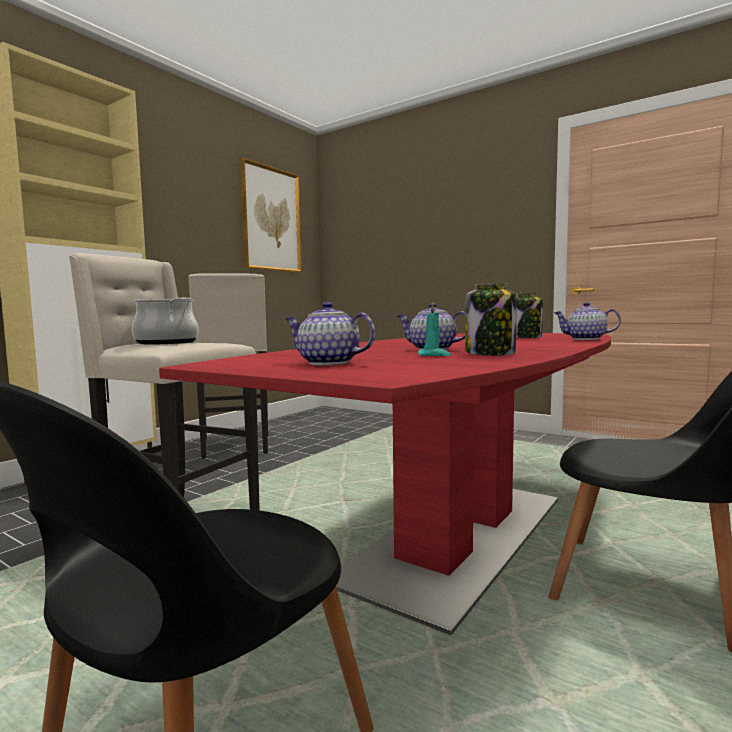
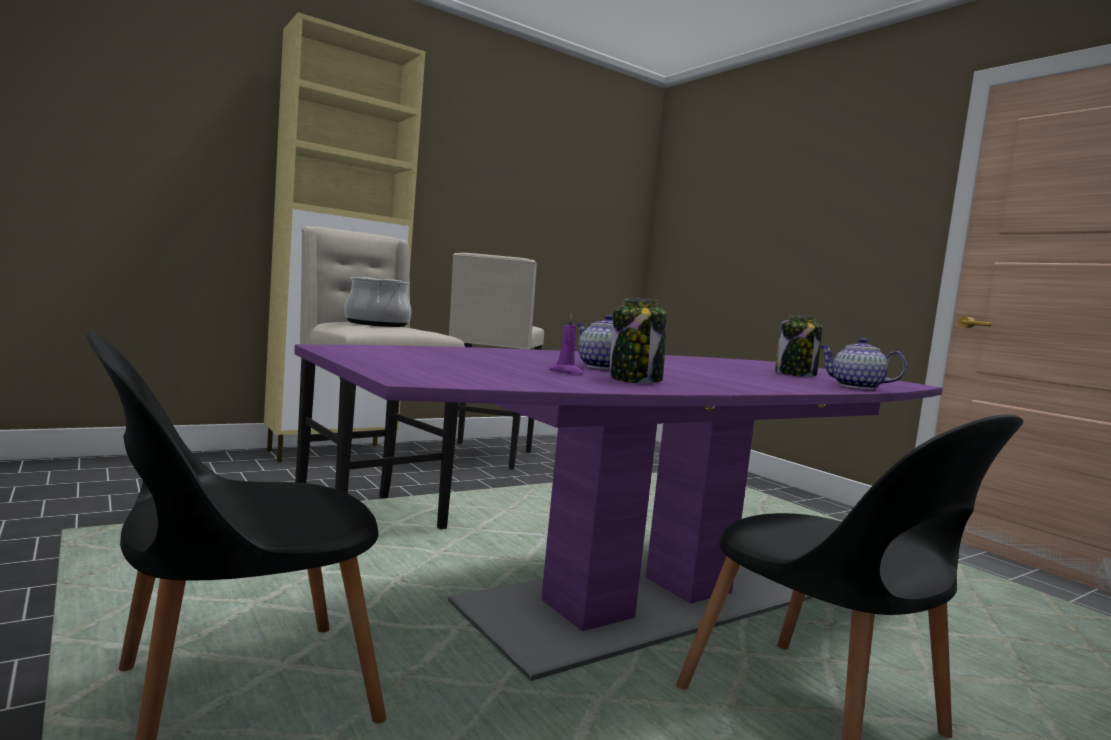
camera: 20 degrees right, 0 degrees up
(271, 219) = (585, 192): picture -> none
(327, 363) = (433, 362): teapot -> none
(434, 355) = (567, 372): turquoise candle -> purple candle
(458, 537) = (639, 602): red dining table -> purple dining table

